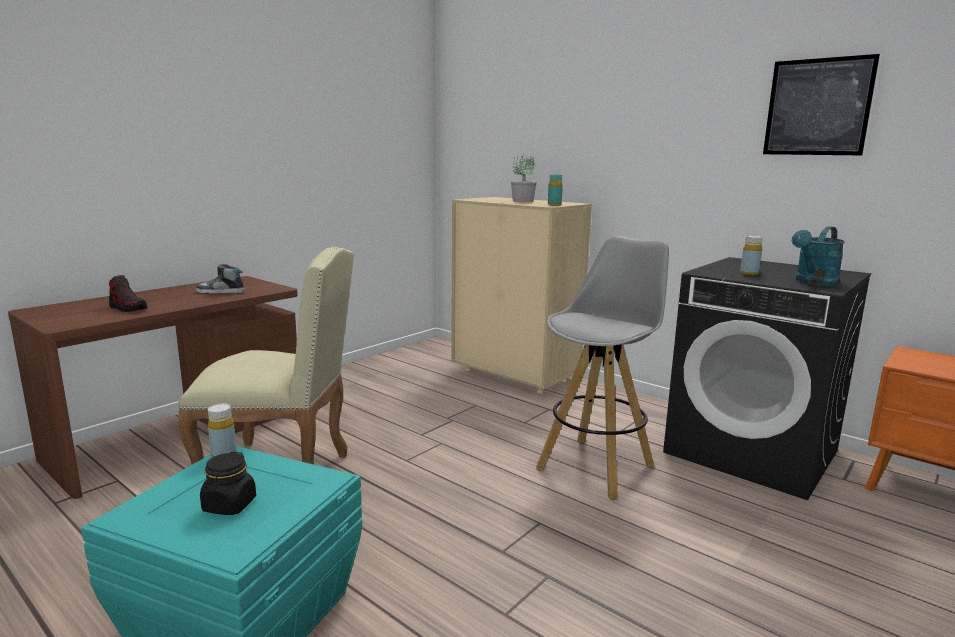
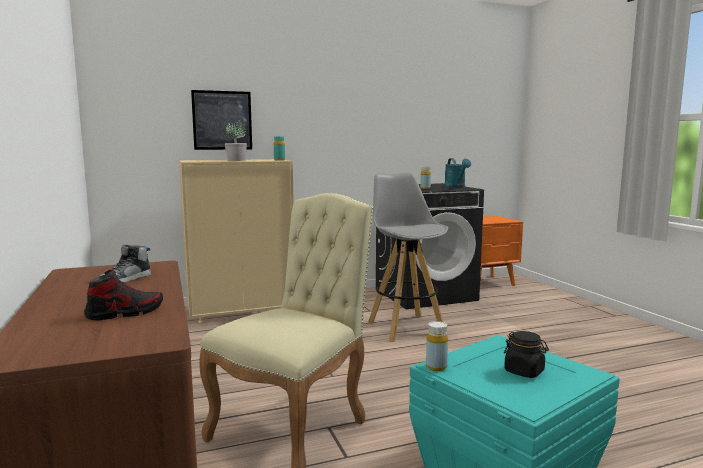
camera: 60 degrees left, 5 degrees down
(817, 107) = (408, 96): picture -> picture (222, 120)

